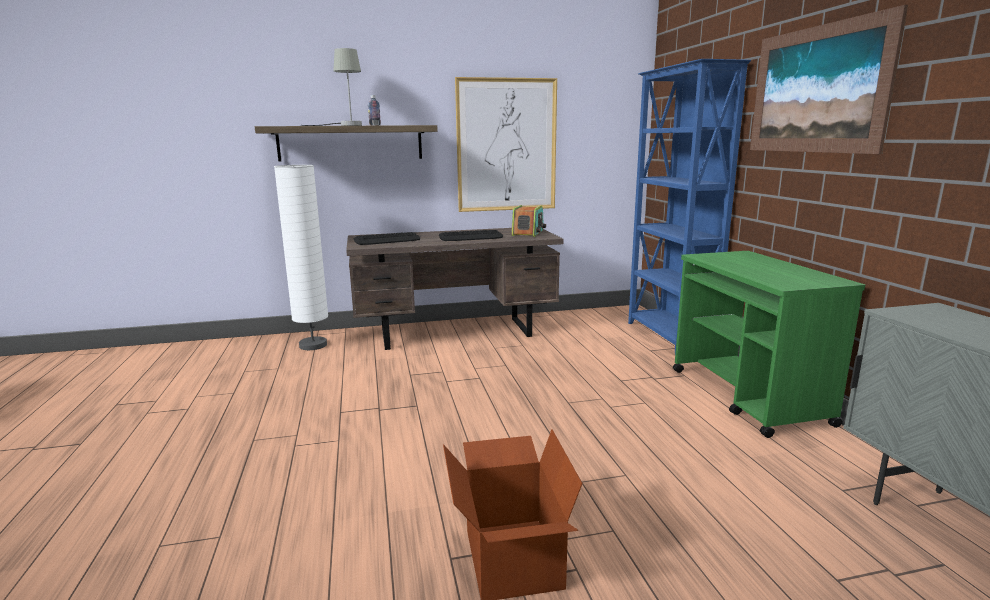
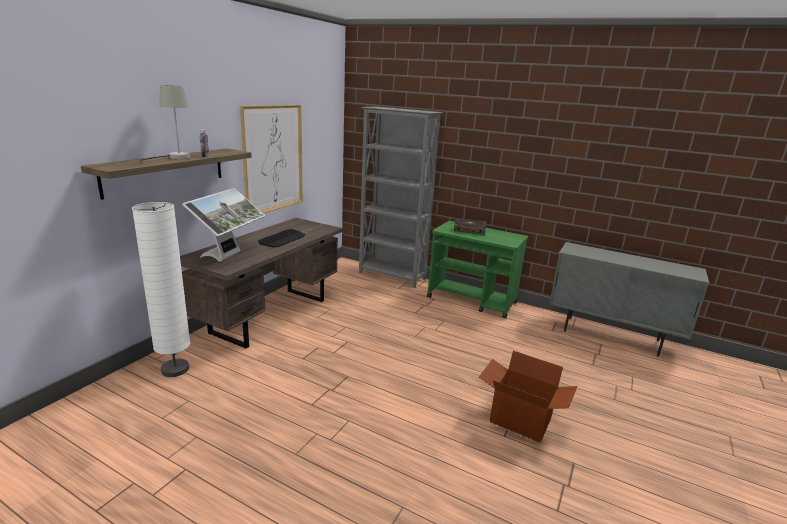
camera: 50 degrees left, 5 degrees up
(387, 240) = (228, 256): keyboard -> monitor
(528, 233) = (308, 226): radio -> none
(668, 337) = (392, 276): blue bookcase -> grey bookcase
(749, 263) = (469, 230): none -> book
(816, 90) = (491, 138): picture -> none

